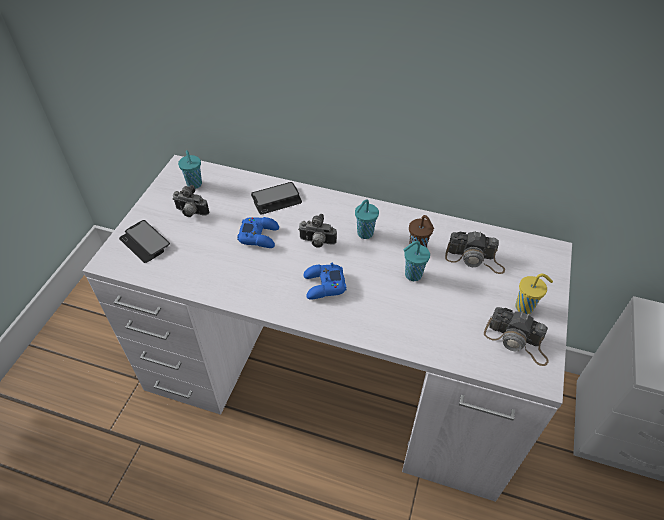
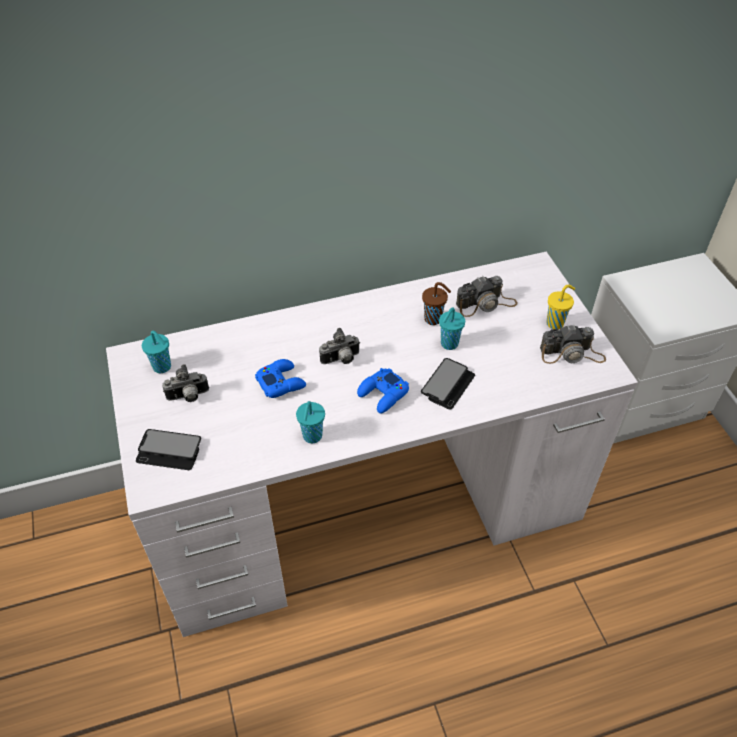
camera: 35 degrees left, 0 degrees up
(276, 199) = (263, 339): phone -> phone (448, 384)
(364, 234) = (376, 330): turquoise cup -> turquoise cup (312, 437)

